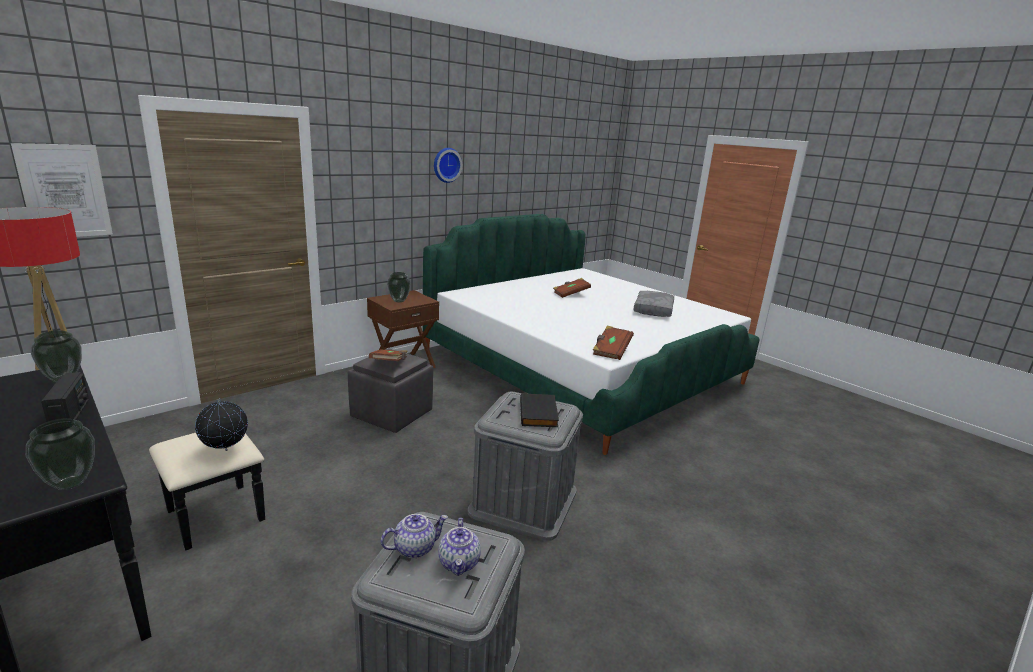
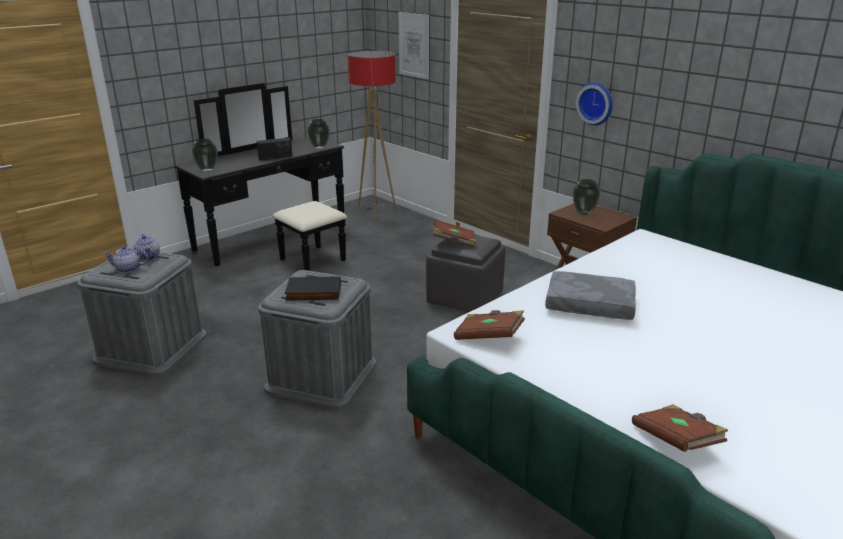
camera: 90 degrees right, 5 degrees up
(225, 450) = (302, 215): globe -> none
(446, 165) = (715, 62): wall clock -> wall clock (596, 103)
(571, 294) = (750, 317): brown book -> brown book (676, 441)
(654, 310) = (748, 402): grey pillow -> grey pillow (589, 305)

